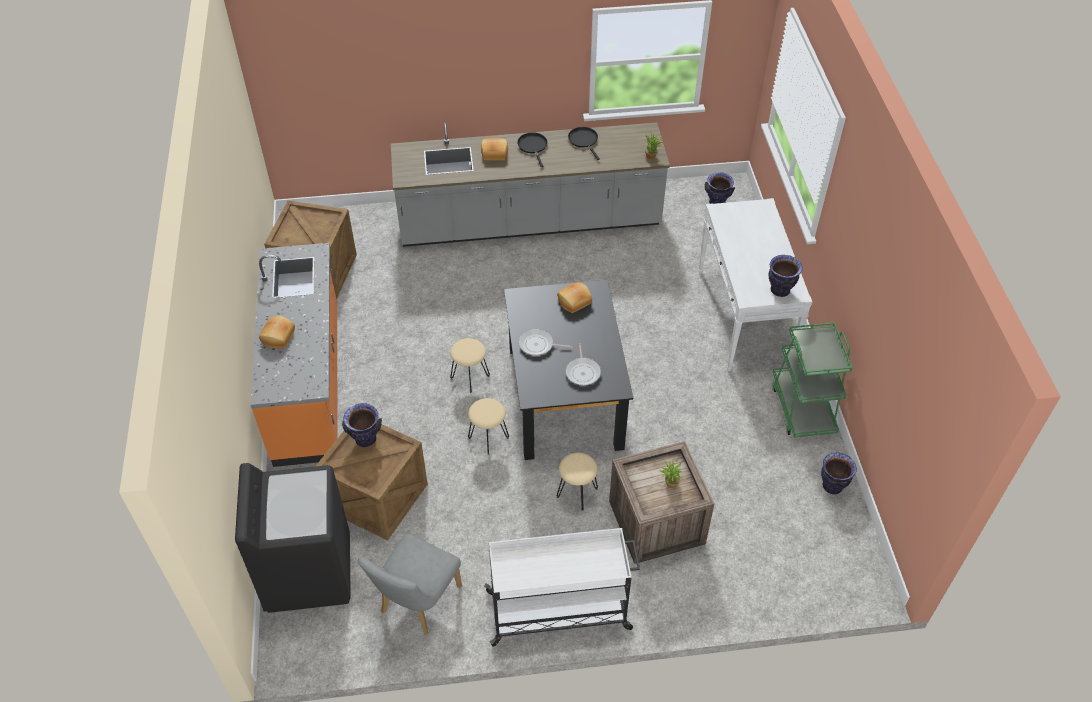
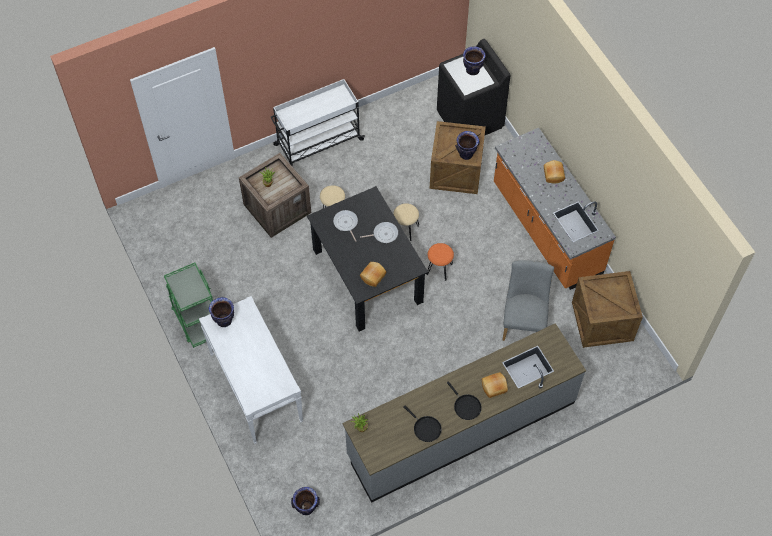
camera: 160 degrees right, 10 degrees up
(417, 603) = (399, 122): grey chair -> grey chair (523, 321)
(469, 377) = (439, 269): beige stool -> orange stool
(832, 486) = (168, 266): vase -> vase (472, 70)

